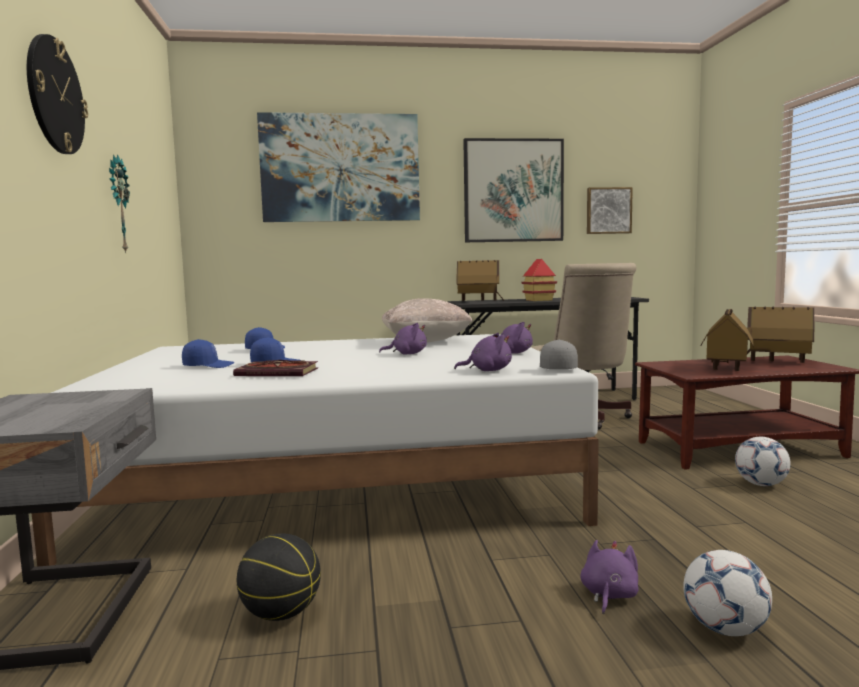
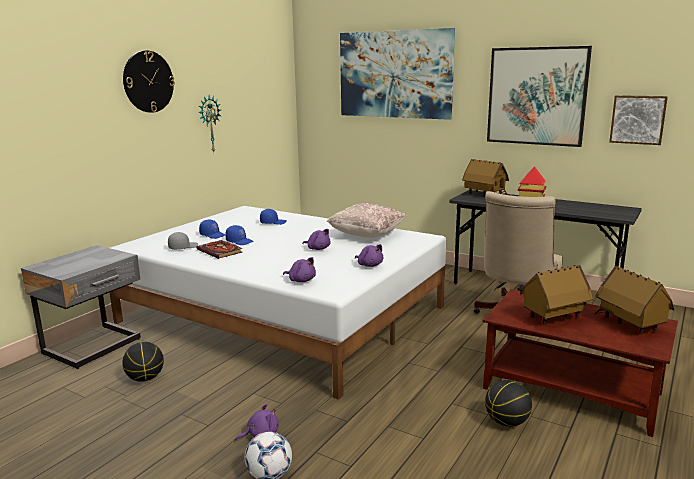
camera: 40 degrees right, 10 degrees up
(556, 369) = (336, 291): grey cap -> grey cap (183, 247)
(761, 484) = (506, 422): football -> basketball

